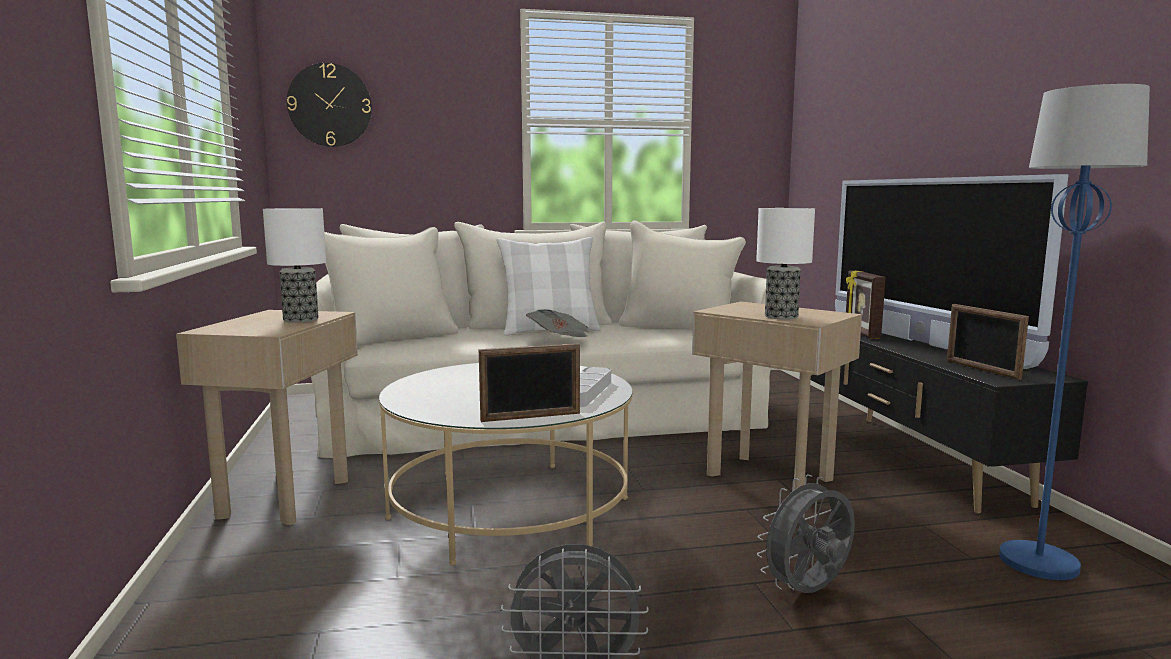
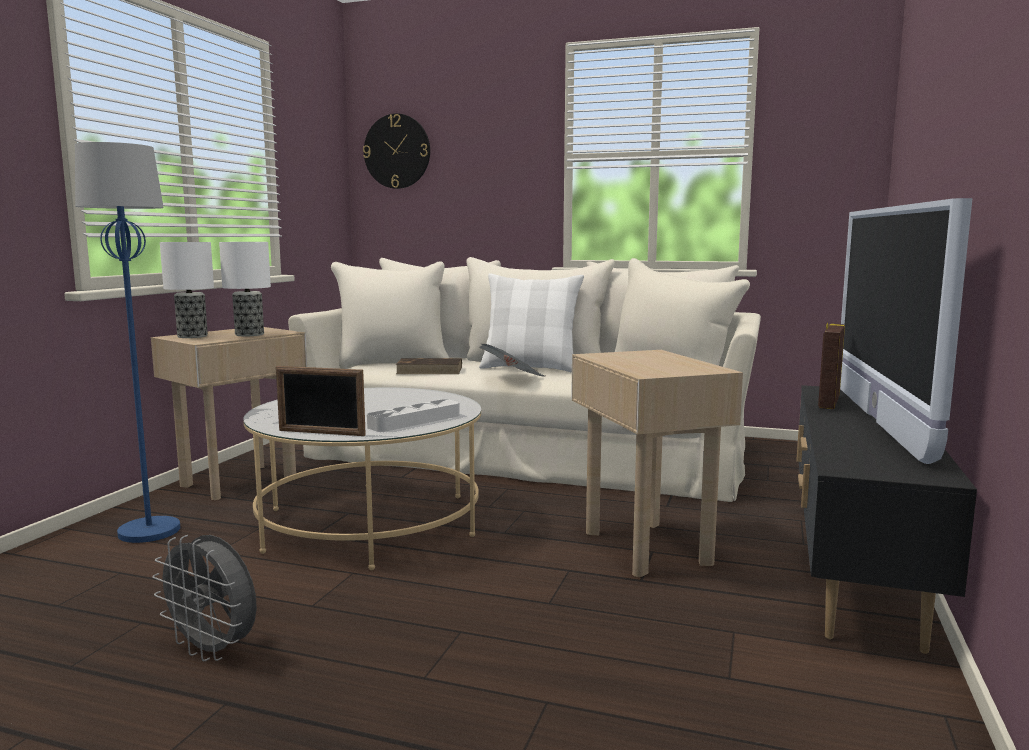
camera: 30 degrees right, 0 degrees up
(461, 342) = (430, 370): none -> brown book
(782, 317) = (637, 366): table lamp -> table lamp (192, 336)
(808, 592) = (493, 654): grey fan -> none
(981, 369) = (859, 456): picture frame -> none
(1039, 562) = (807, 706): blue floor lamp -> blue floor lamp (149, 531)

